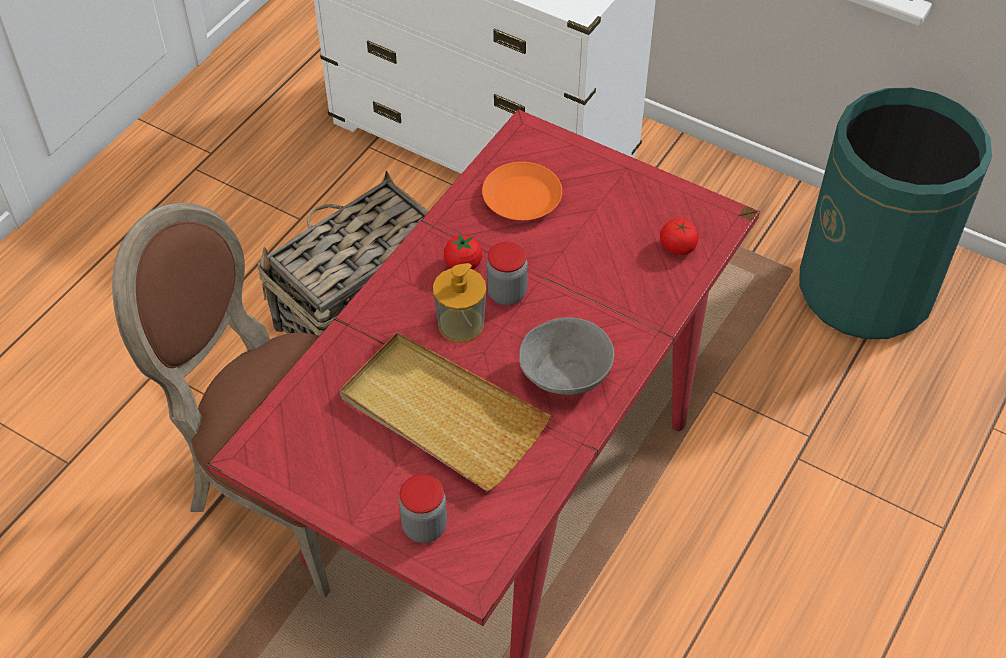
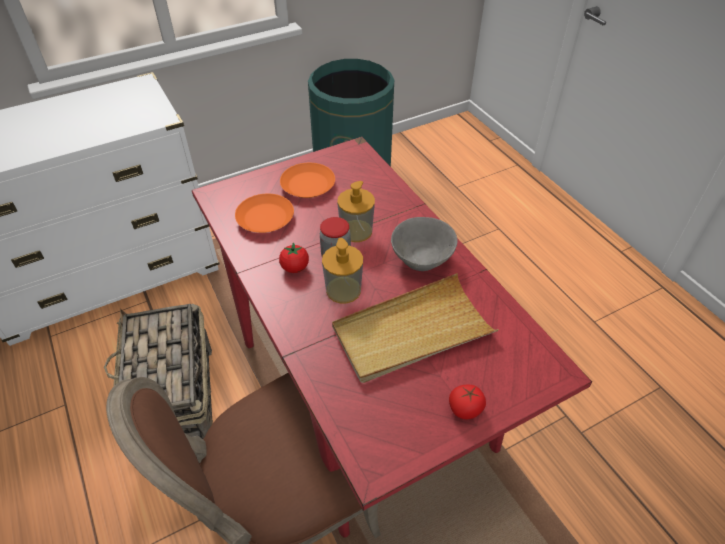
camera: 60 degrees left, 5 degrees down
(424, 526) = (501, 381): jar -> none
(565, 291) = (356, 231): none -> soap dispenser
(612, 205) = (308, 184): none -> orange plate
(678, 247) = (361, 173): tomato -> tomato (465, 409)

